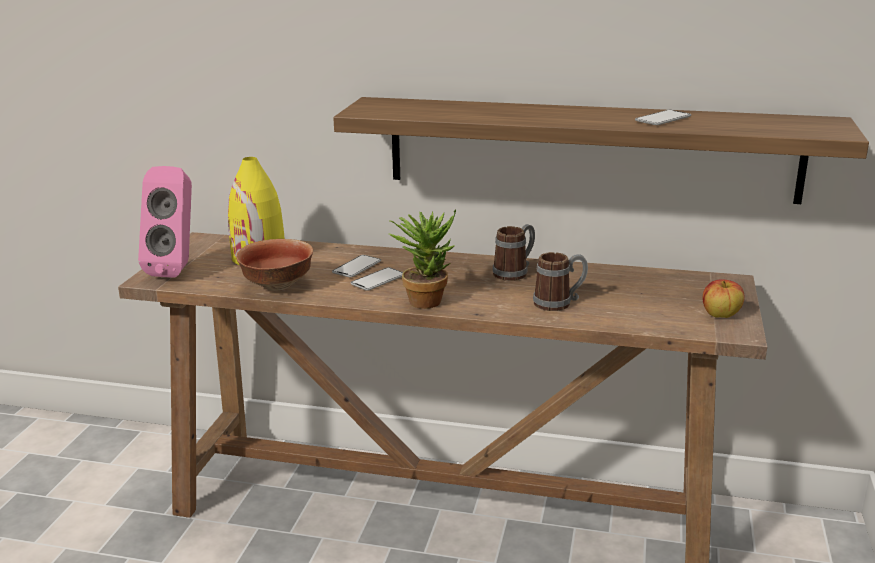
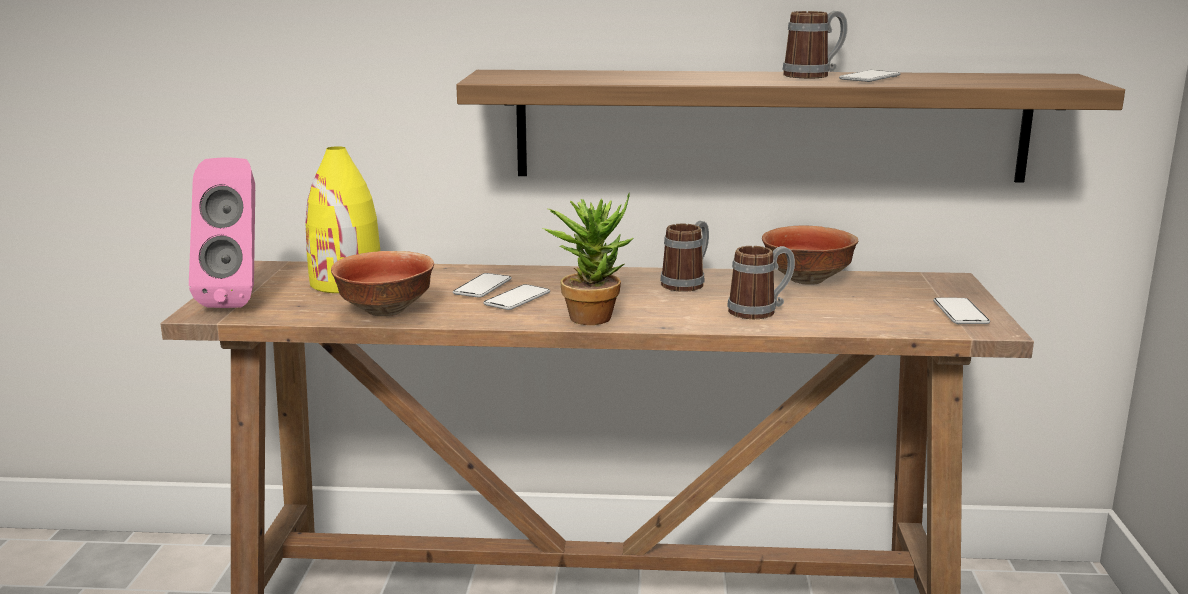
camera: 10 degrees left, 5 degrees down
(611, 275) = (807, 280): none -> bowl
(620, 113) = (814, 75): none -> mug
(721, 315) = (960, 313): apple -> phone

